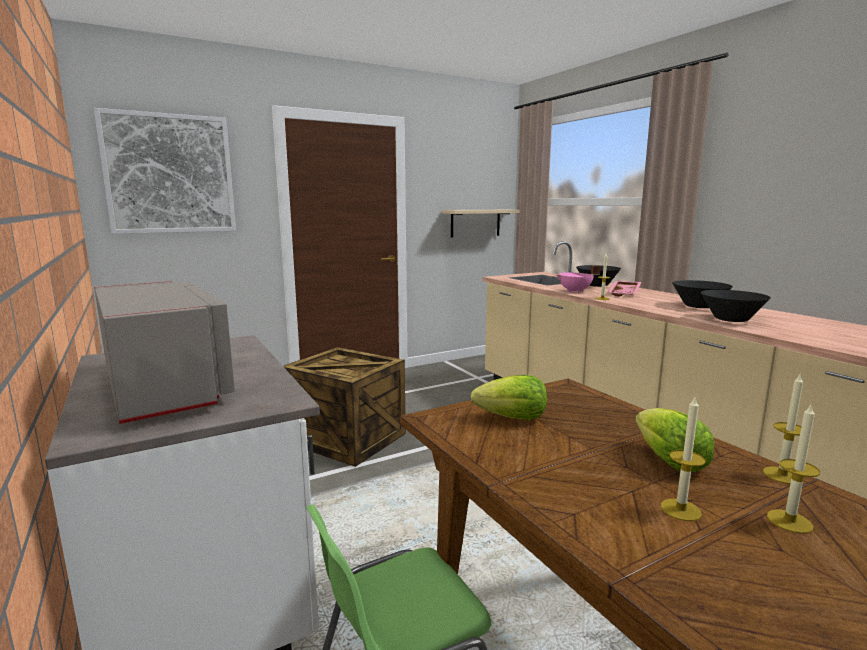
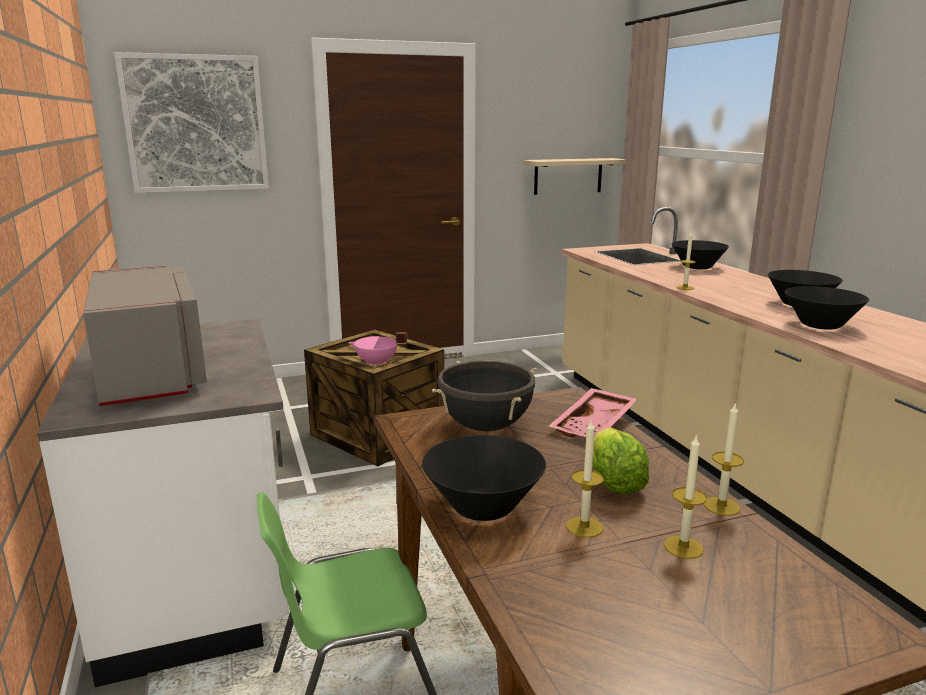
camera: 10 degrees right, 5 degrees up
(512, 418) = (486, 427): lettuce -> black cooking pot
(567, 499) = (483, 507): none -> black bowl
(575, 291) = (660, 276): pink cooking pot -> pink cooking pot (376, 363)
(625, 293) = (722, 281): pink tray -> pink tray (595, 425)

